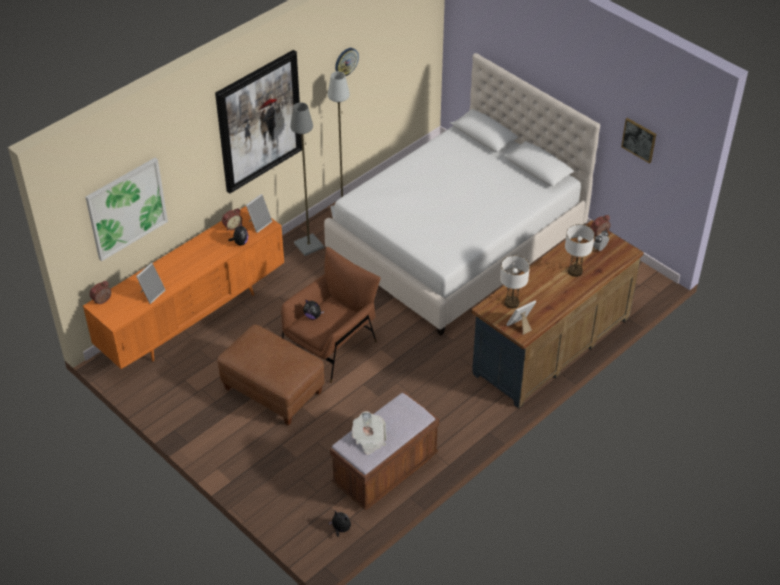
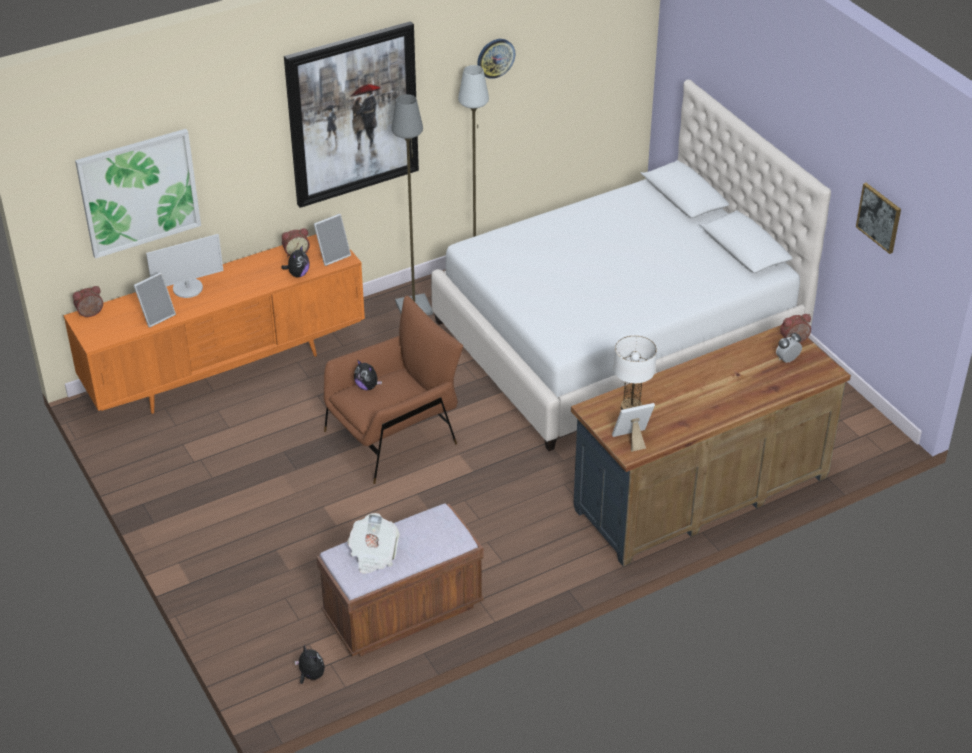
camera: 15 degrees right, 5 degrees down
(165, 268) = (188, 288): none -> monitor
(272, 391) = (291, 479): brown ottoman -> none
(575, 271) = (739, 383): table lamp -> none

